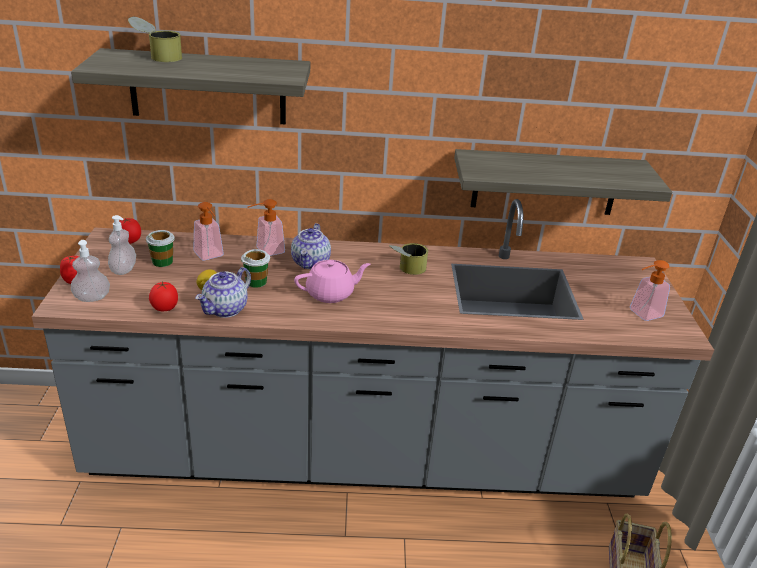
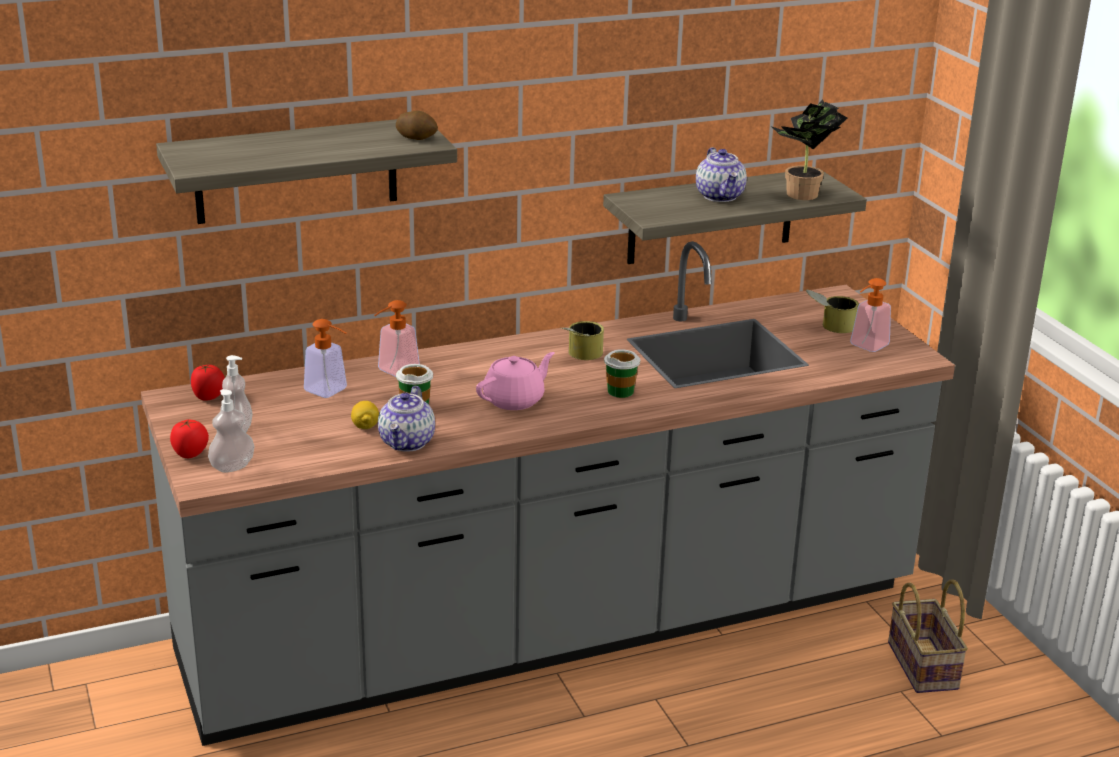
camera: 20 degrees left, 5 degrees down
(157, 57) = (245, 142): can -> can (829, 326)
(162, 261) = (276, 410): cup -> cup (620, 391)
(164, 309) = (334, 458): tomato -> none
(282, 73) = (417, 138): none -> potato
(311, 263) = (461, 373): teapot -> teapot (720, 196)
(616, 179) = (802, 196): none -> potted plant

